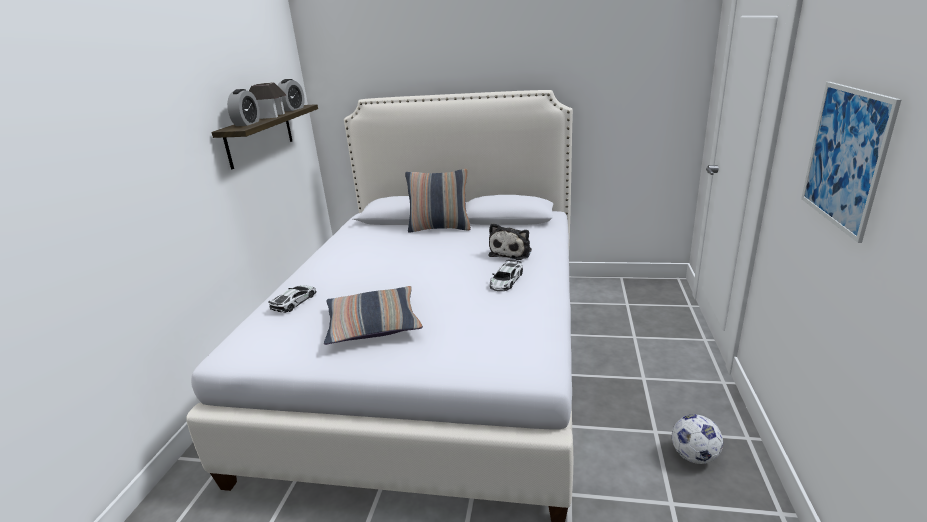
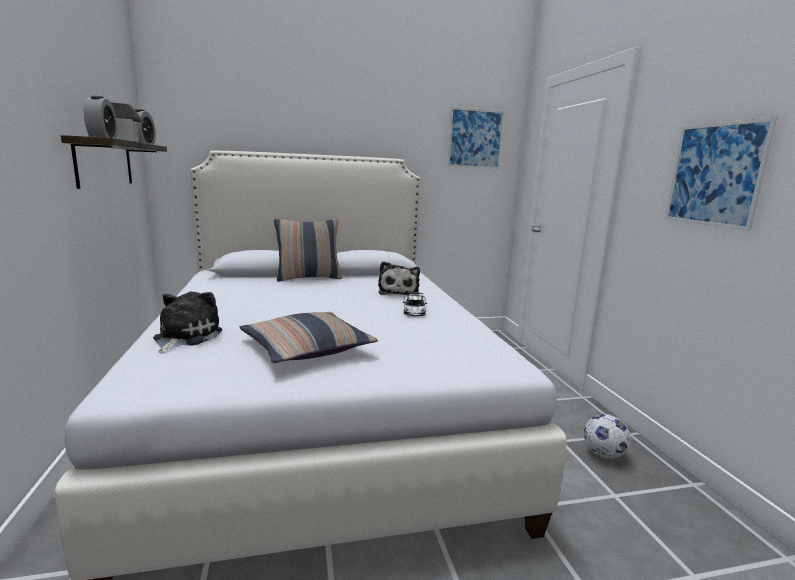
camera: 25 degrees left, 10 degrees down
(294, 301) = (185, 337): toy car -> plush toy
(645, 54) = (475, 138): none -> picture

